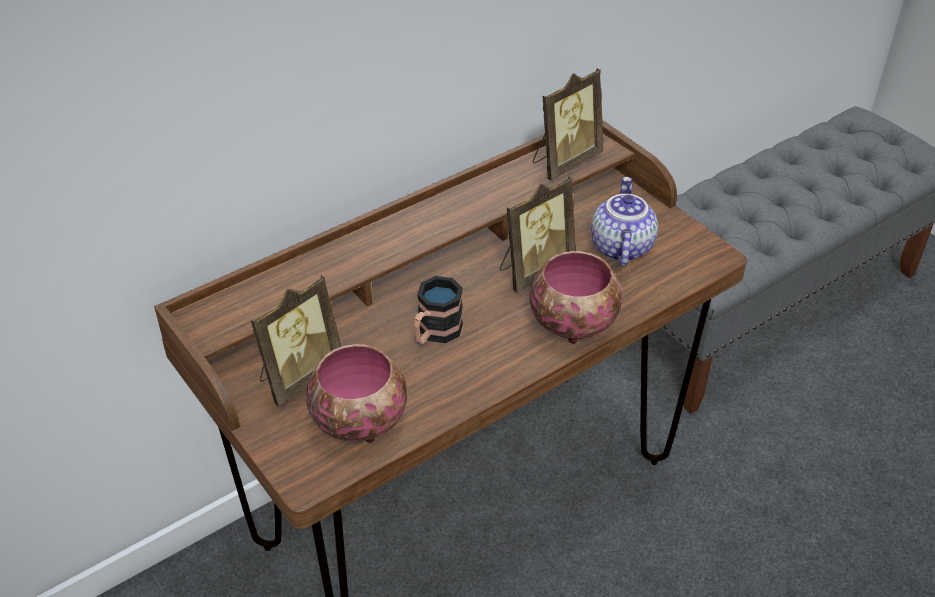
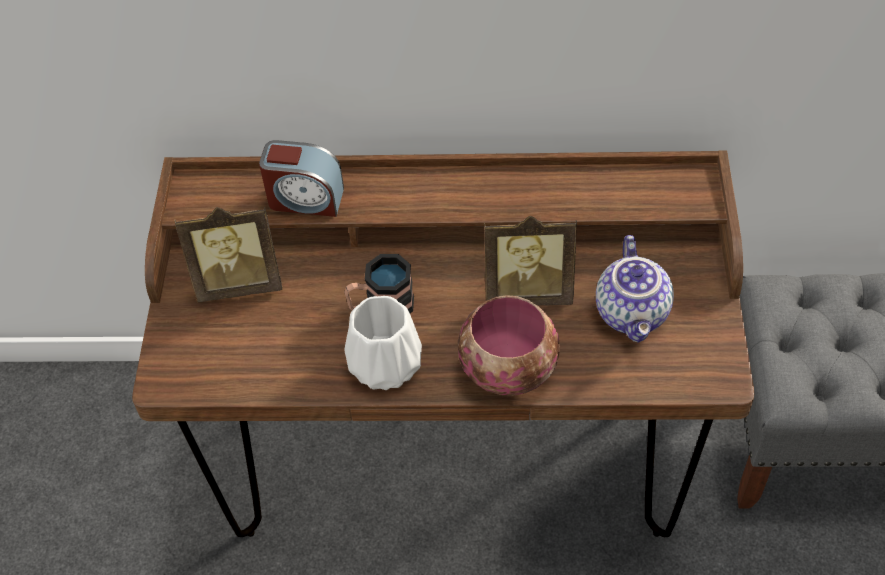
camera: 40 degrees right, 10 degrees up
(312, 279) = (305, 199): none -> alarm clock
(360, 420) = (248, 353): bowl -> none
(479, 368) = (387, 363): none -> white vase
(564, 161) = (644, 192): picture frame -> none
(620, 247) = (633, 313): teapot -> teapot turned 135 degrees clockwise

